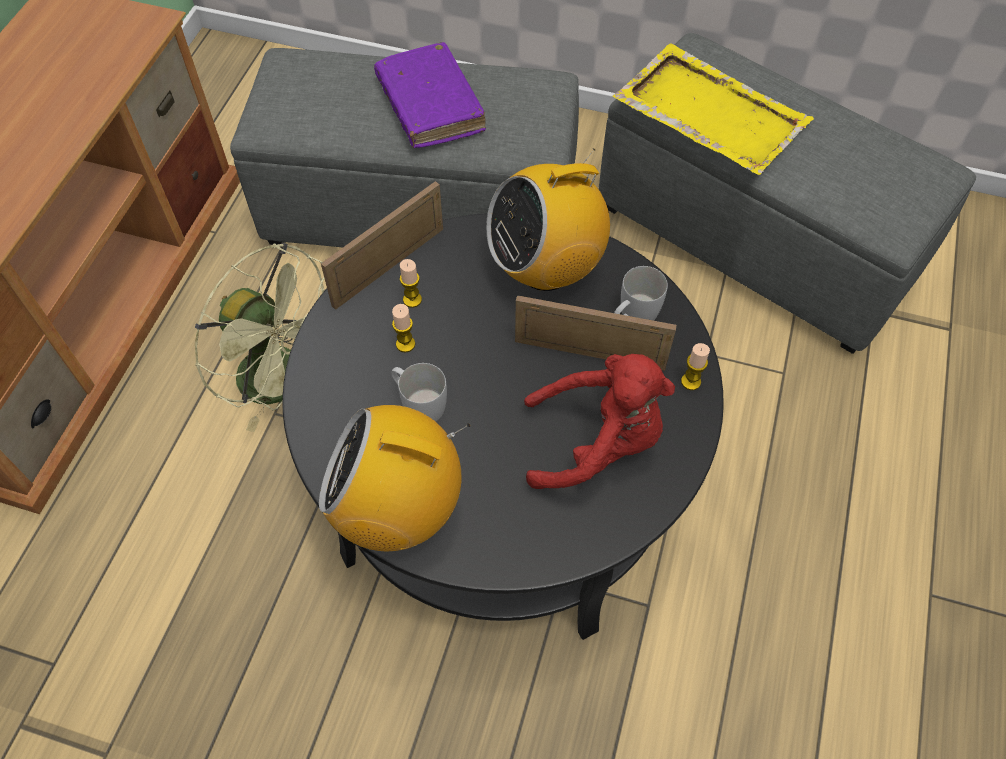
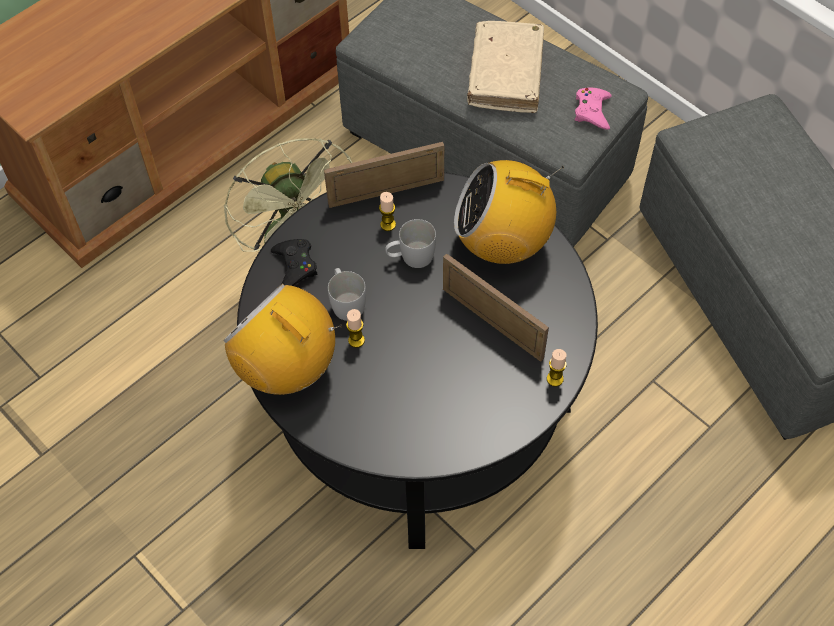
camera: 30 degrees right, 0 degrees up
(335, 389) = (295, 266): none -> black game controller
(405, 344) = (363, 255): candle -> candle (356, 340)
(430, 106) = (505, 74): purple book -> beige book
(538, 109) = (592, 111): none -> pink game controller
(597, 442) = (454, 389): red plush toy -> none
(633, 316) = (544, 310): white mug -> white mug (410, 257)
(709, 112) = (736, 173): yellow tray -> none

